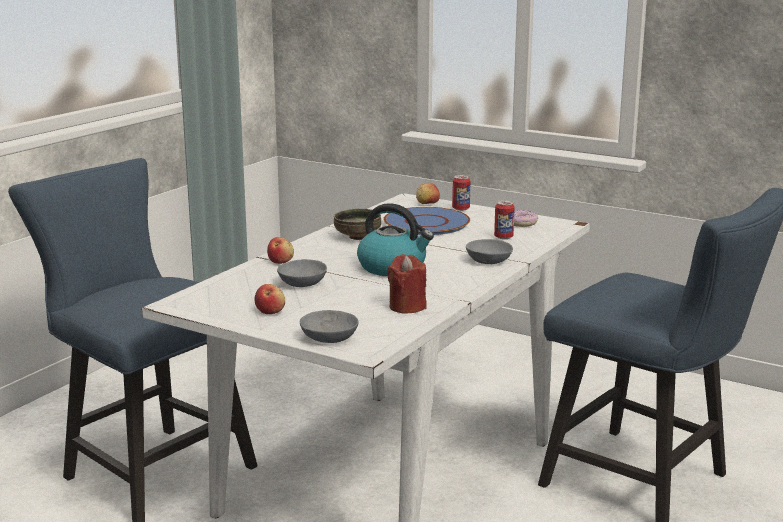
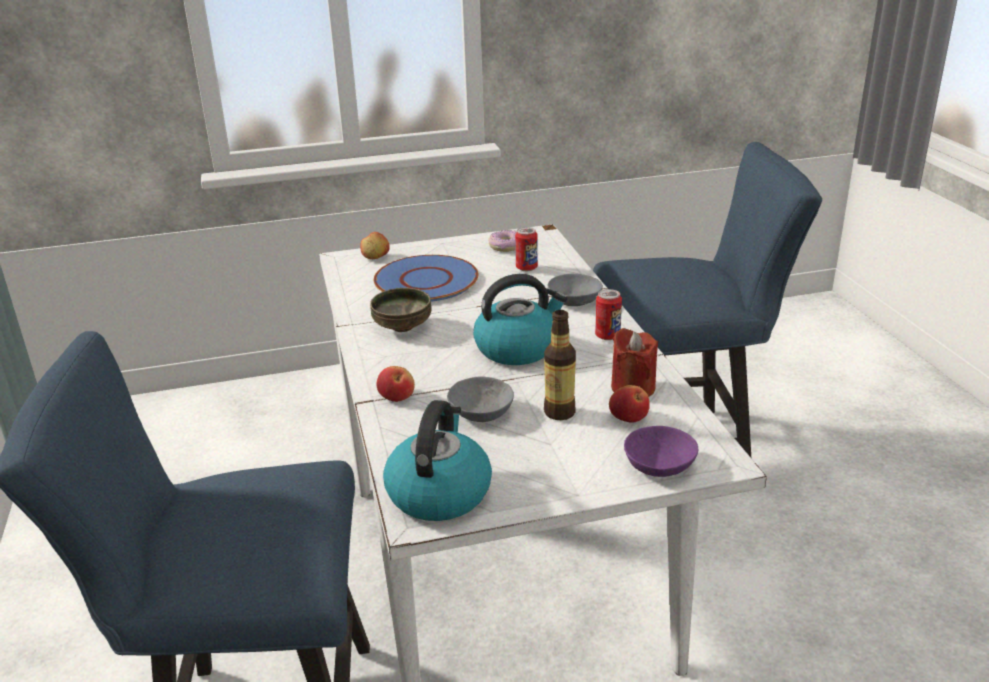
camera: 45 degrees left, 10 degrees up
(206, 300) = (439, 492): none -> kettle
(270, 311) = (535, 466): apple -> apple (628, 417)
(328, 338) = (660, 466): grey bowl -> purple bowl
(339, 299) = (559, 412): none -> bottle
(461, 209) = (419, 251): can -> can (607, 336)

